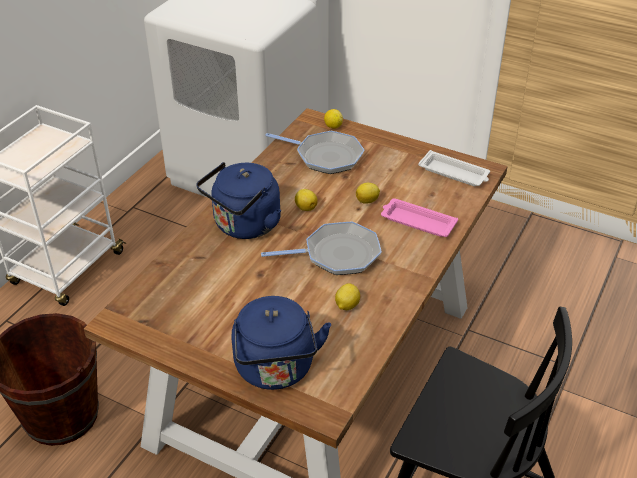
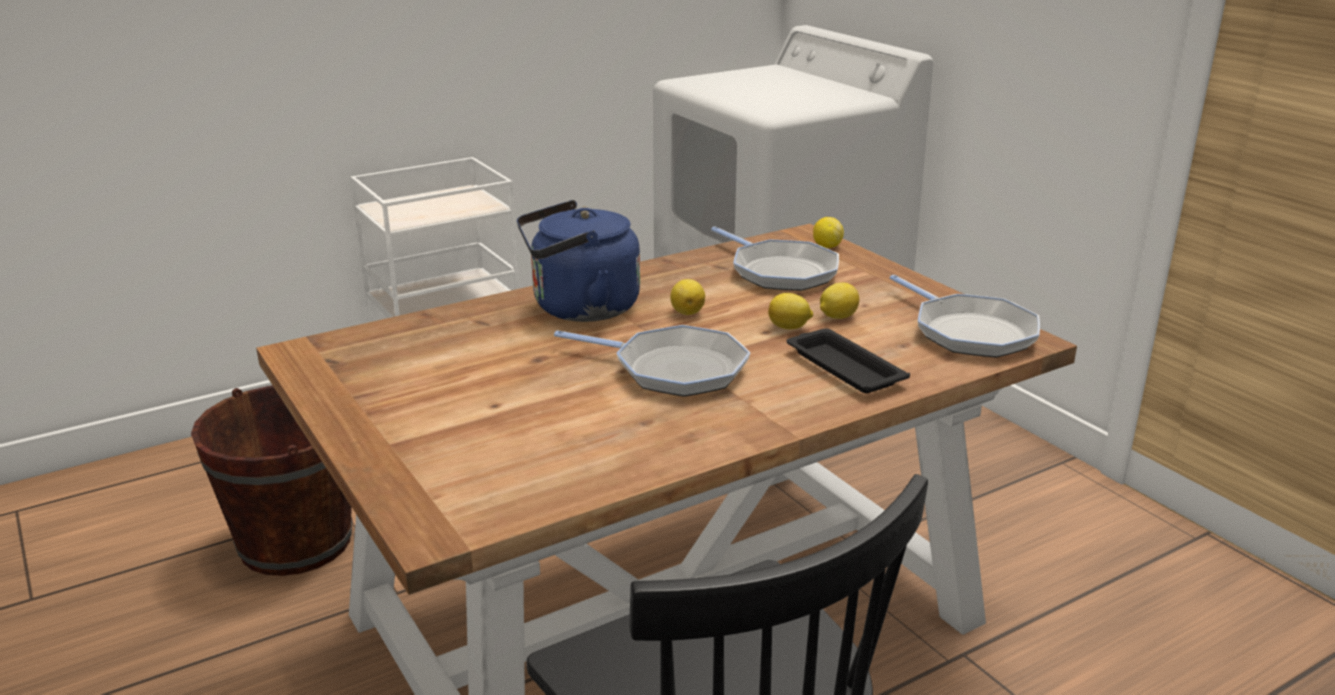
camera: 30 degrees right, 15 degrees down
(276, 370) = (426, 462): blue kettle -> none
(346, 306) = (618, 426): lemon -> lemon (837, 317)
(417, 221) = (843, 367): pink tray -> black tray
(454, 173) = (969, 332): white tray -> frying pan

